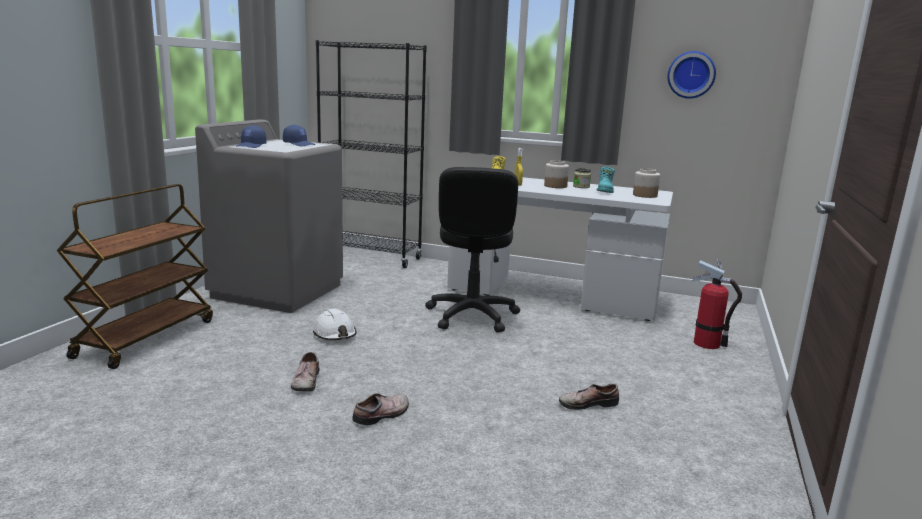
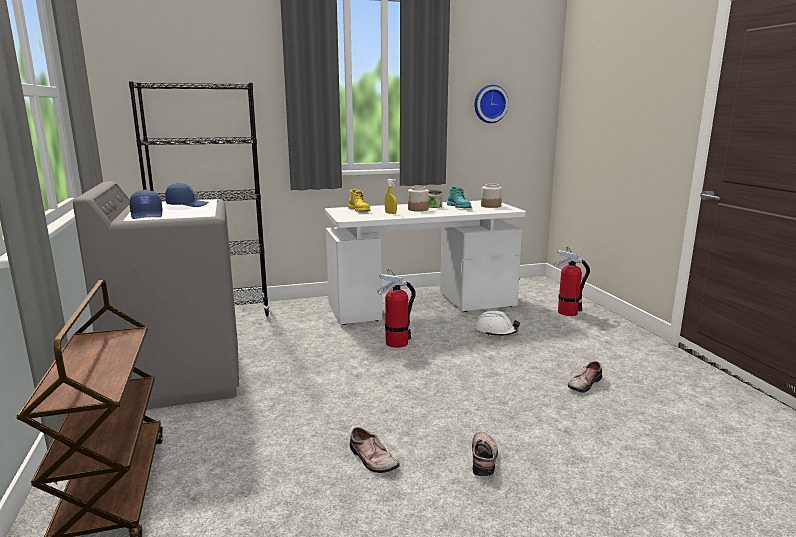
camera: 35 degrees left, 0 degrees up
(335, 335) = (318, 403): white hard hat -> white hard hat (495, 331)
(471, 316) = (396, 343): black office chair -> fire extinguisher

